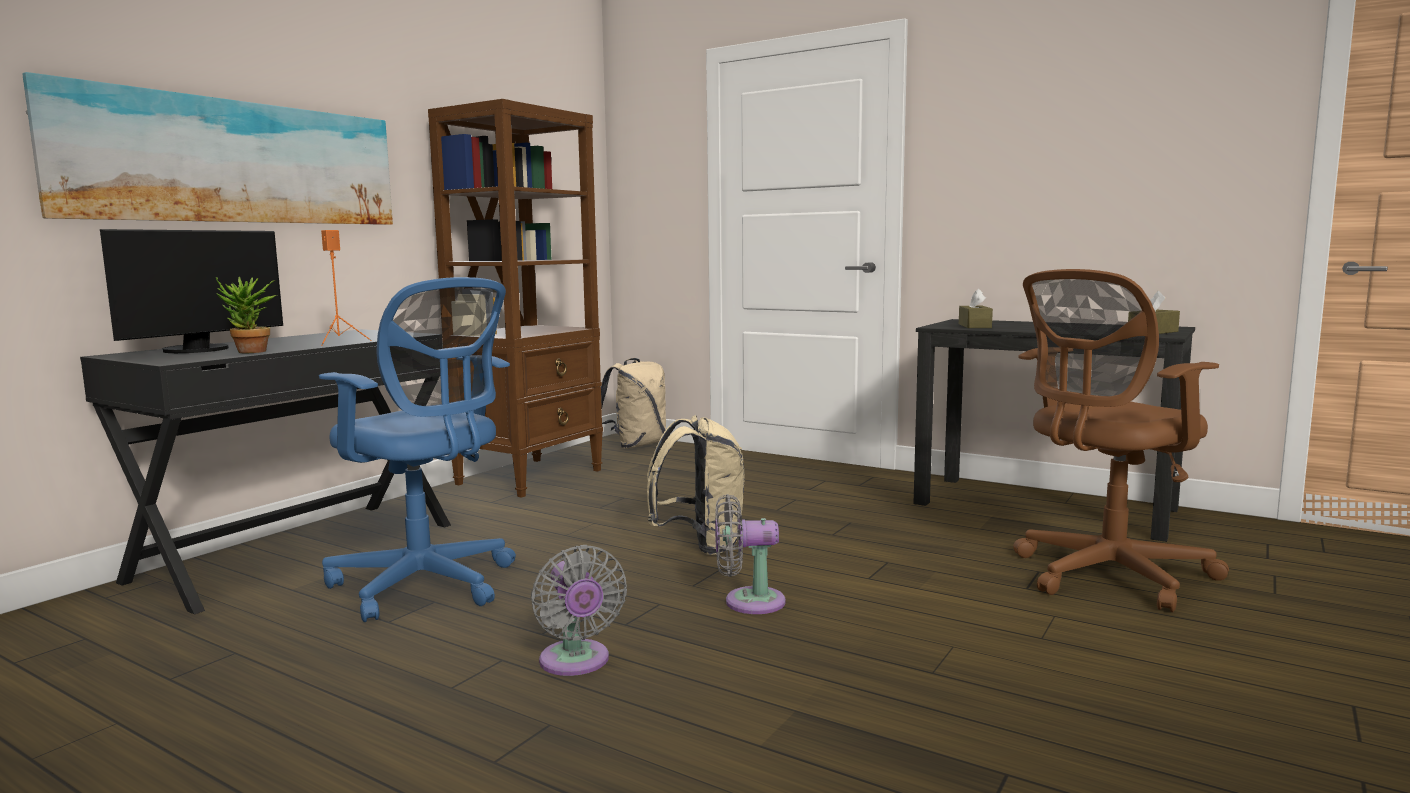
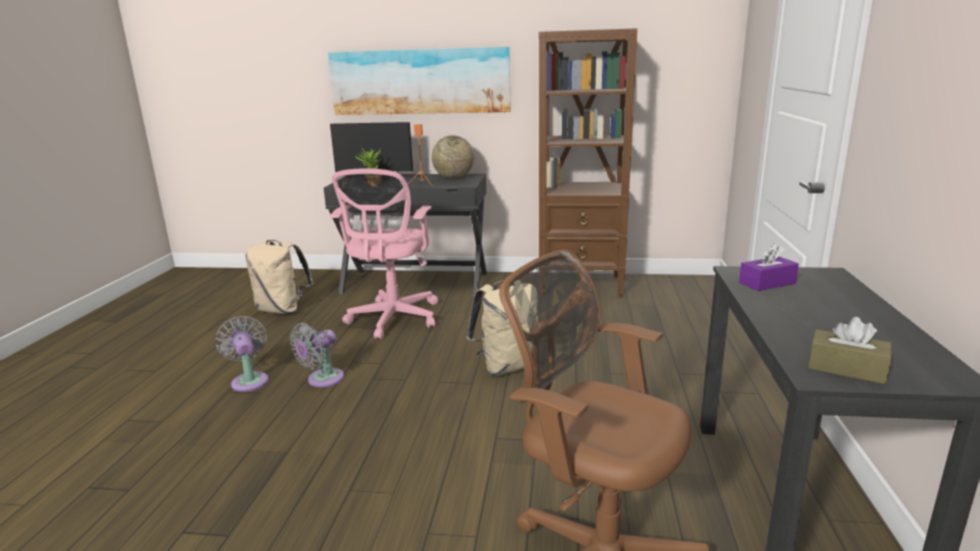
camera: 65 degrees right, 10 degrees up
(347, 335) = (453, 178): none -> globe
(427, 585) = (393, 320): blue office chair -> pink office chair
(636, 445) = (698, 289): beige backpack -> beige backpack (282, 310)
(748, 602) = (424, 404): grey fan -> grey fan (249, 380)
(974, 326) = (767, 283): brown tissue box -> purple tissue box

